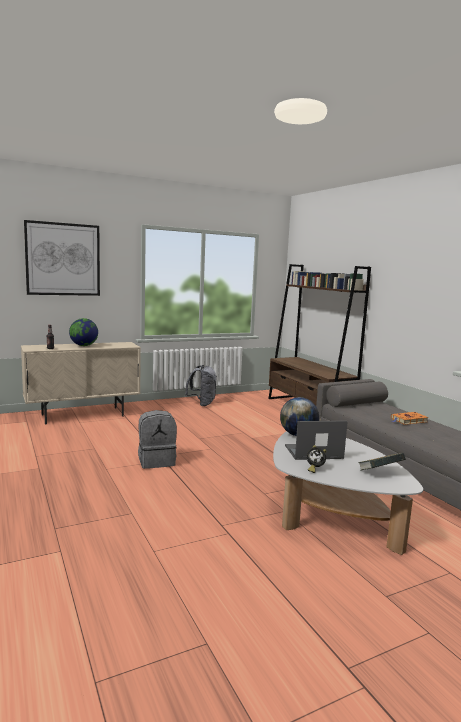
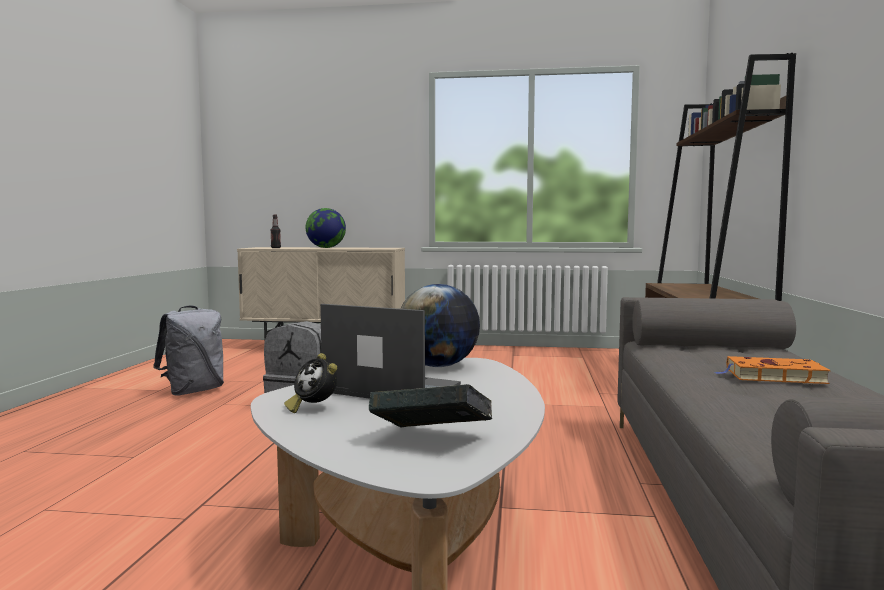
camera: 35 degrees right, 5 degrees down
(63, 259) = (320, 132): picture -> none
(202, 403) = (514, 355): grey backpack -> grey backpack (193, 391)

